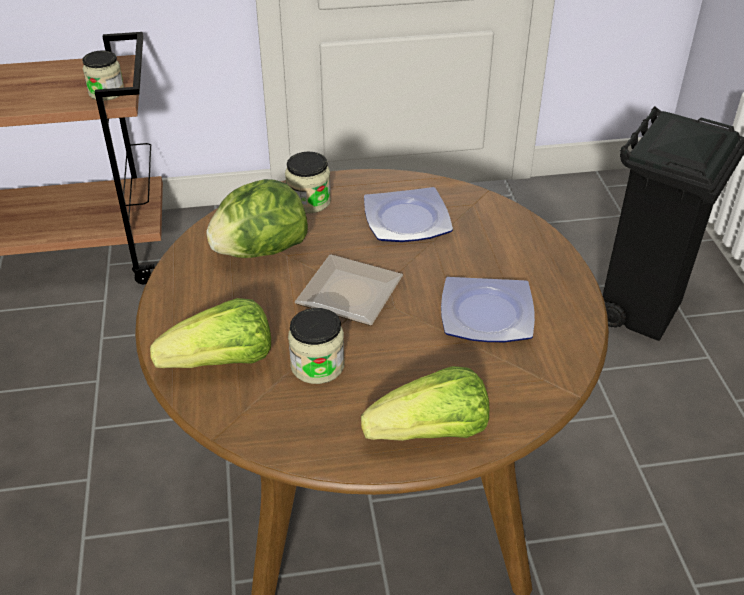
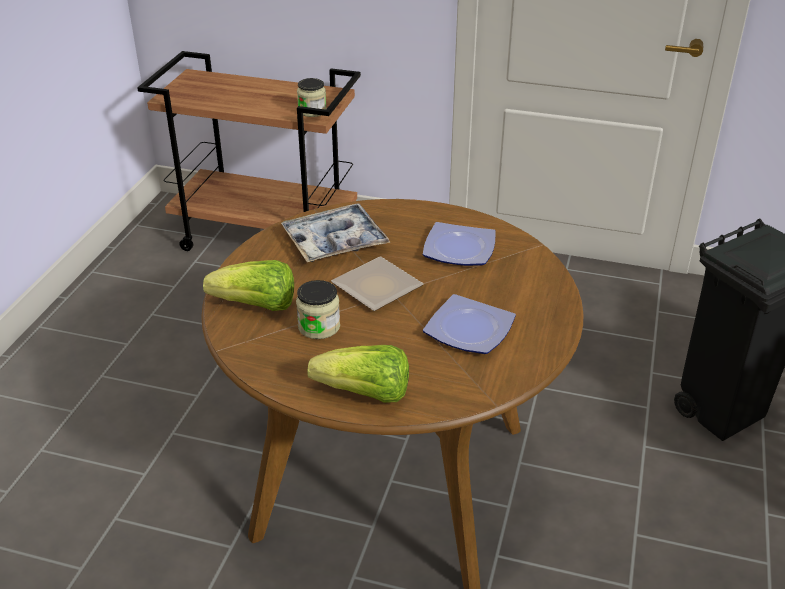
camera: 25 degrees right, 5 degrees down
(260, 251) = (335, 242): lettuce -> tray
(309, 201) = (395, 217): jar -> none

